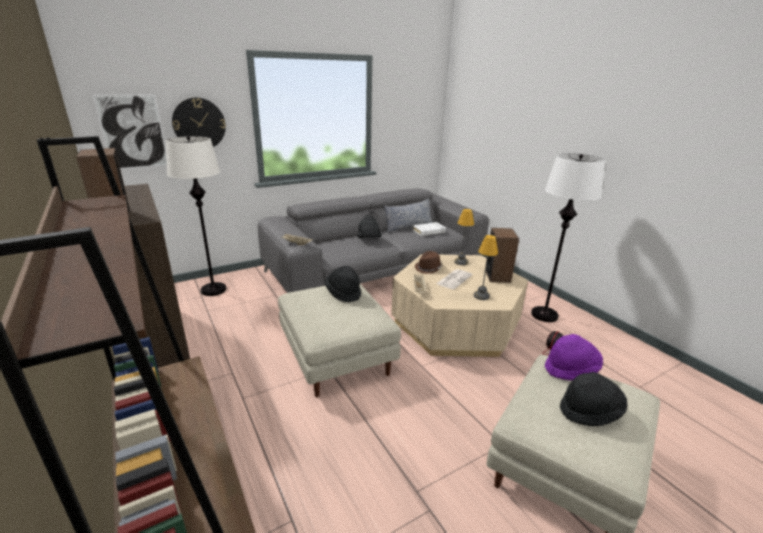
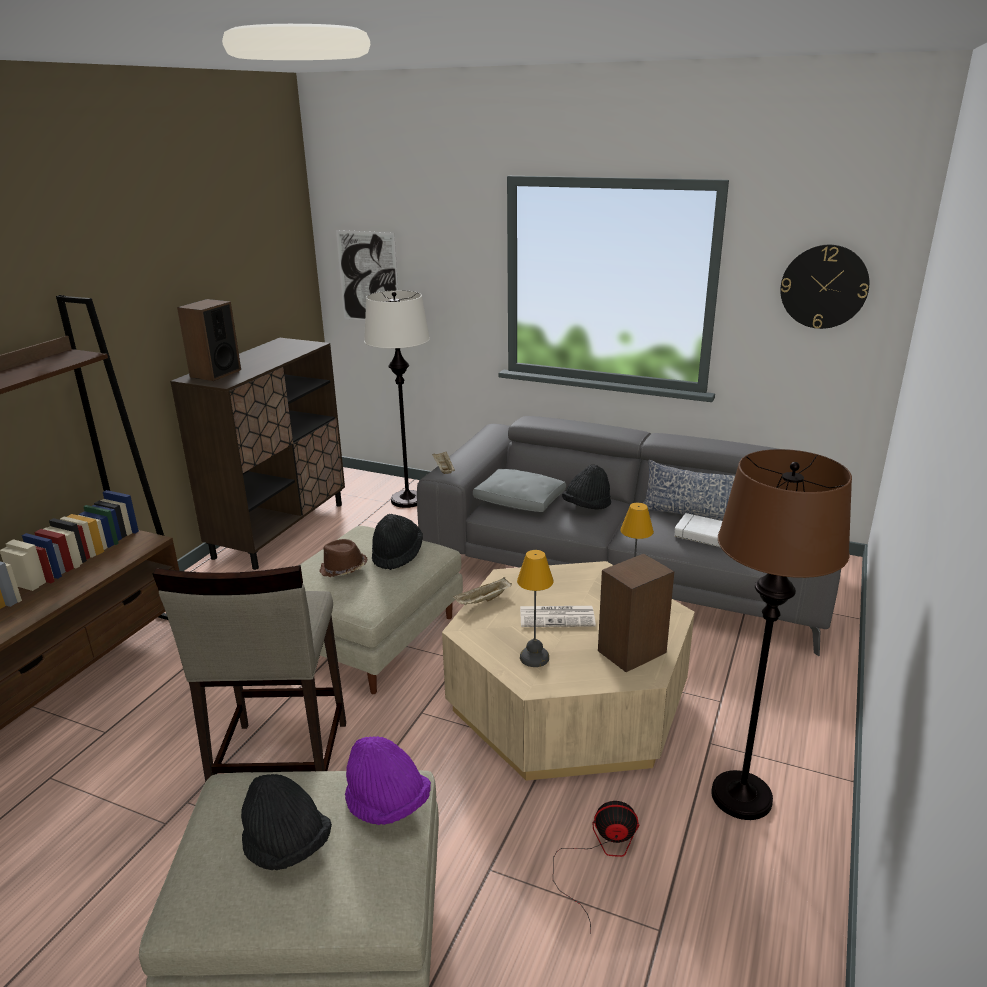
camera: 55 degrees right, 0 degrees up
(199, 124) = (438, 275): wall clock -> wall clock (824, 287)
(337, 248) = (520, 501): none -> grey pillow
(418, 434) = (280, 765): none -> beige stool
(428, 268) = (563, 584): brown hat -> brown hat (343, 569)
(544, 315) = (742, 796): white floor lamp -> brown floor lamp

